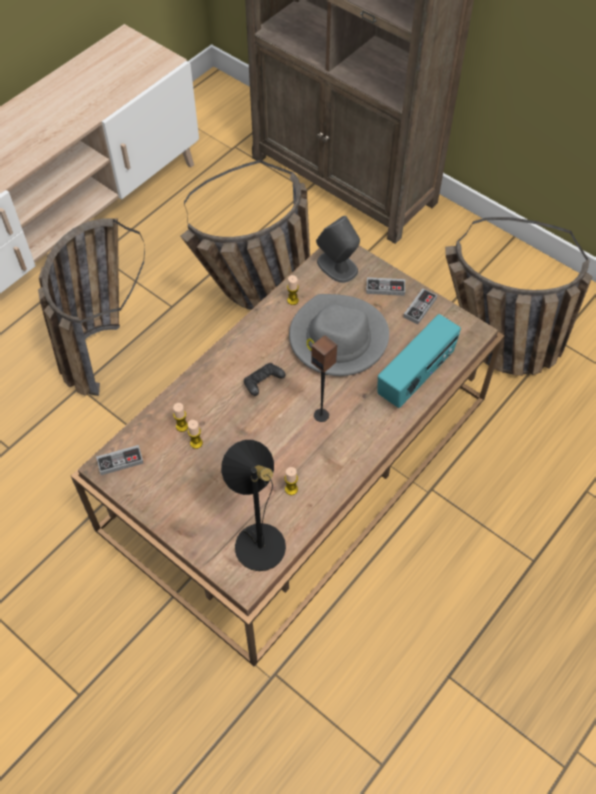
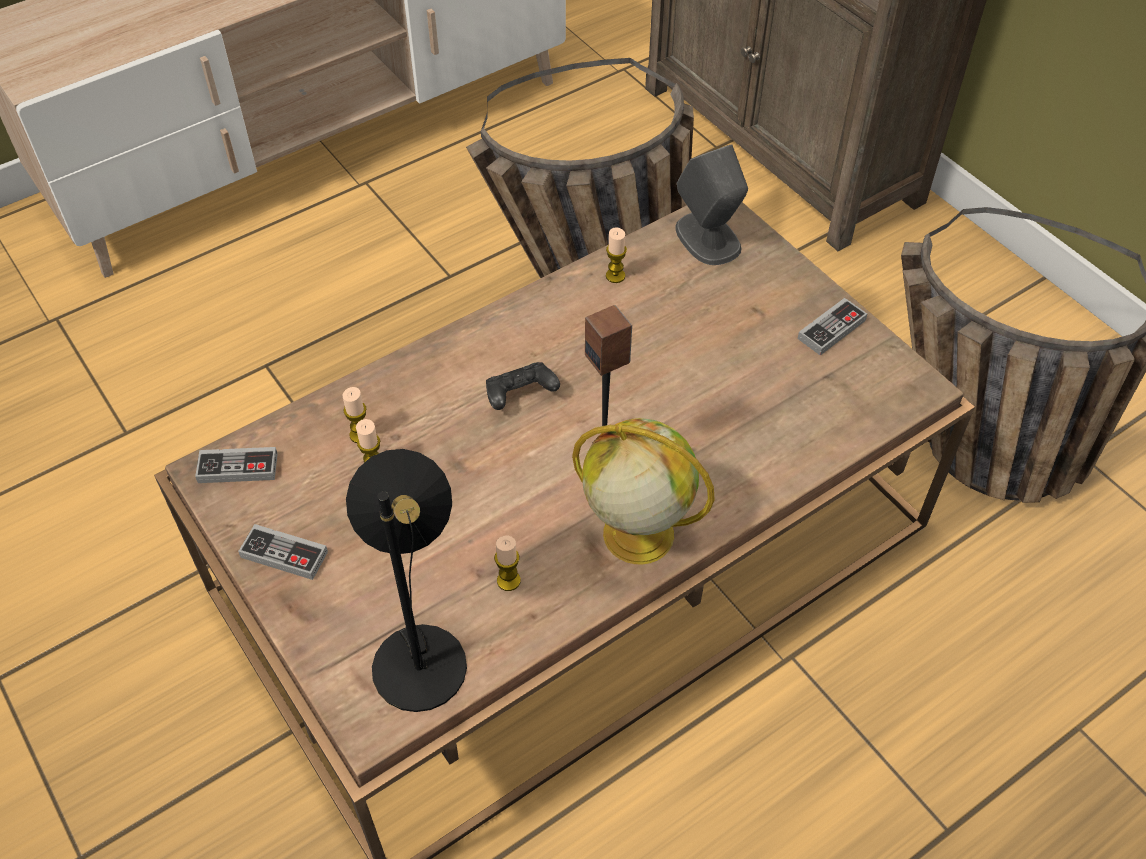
camera: 15 degrees right, 5 degrees down
(100, 343) = (321, 308): basket -> none
(337, 339) = (671, 350): grey hat -> none
(350, 448) = (635, 534): none -> globe
(385, 288) = (780, 287): game controller -> game controller (284, 554)
(416, 376) = (792, 440): radio -> none

